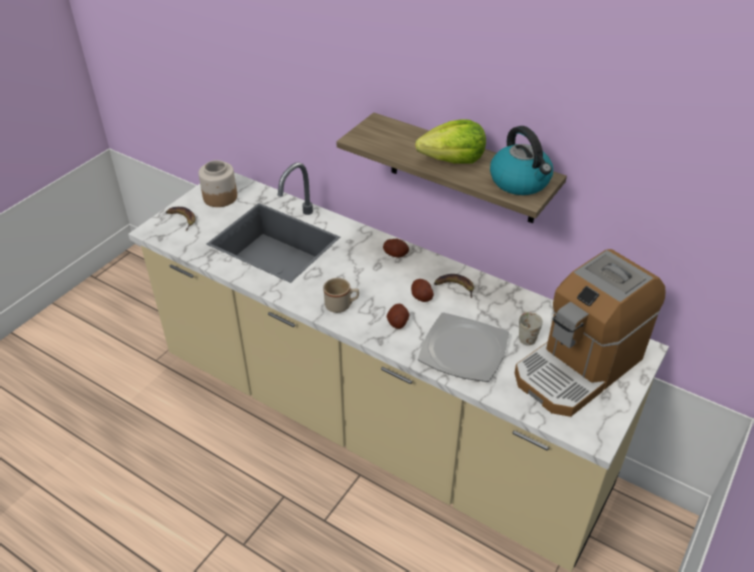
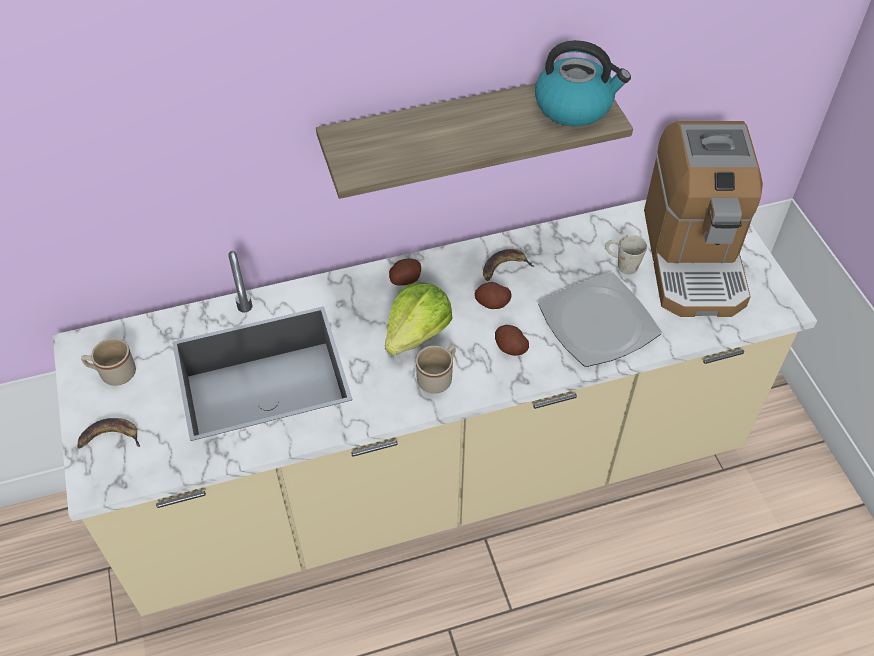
camera: 50 degrees left, 10 degrees up
(219, 197) = (113, 373): jar -> beige mug
(453, 160) = (484, 126): lettuce -> lettuce (417, 333)

